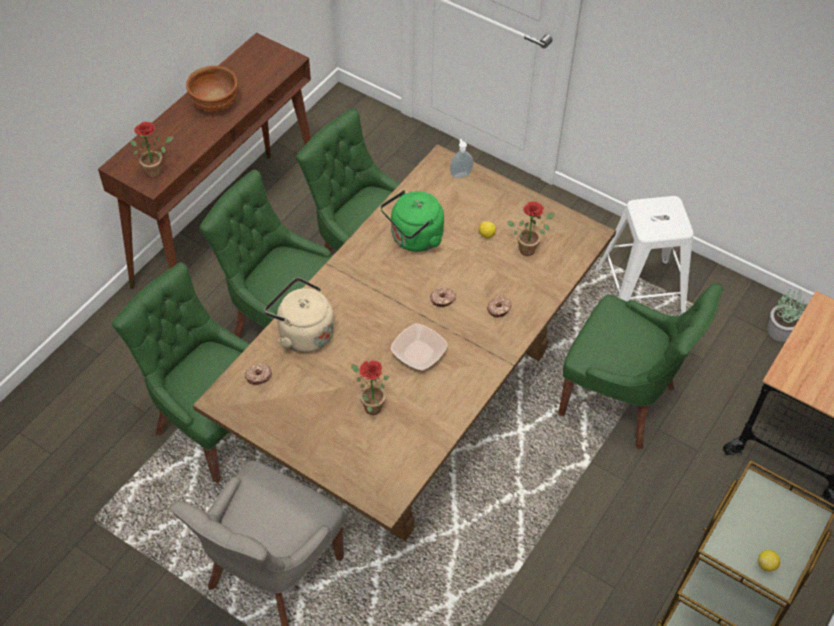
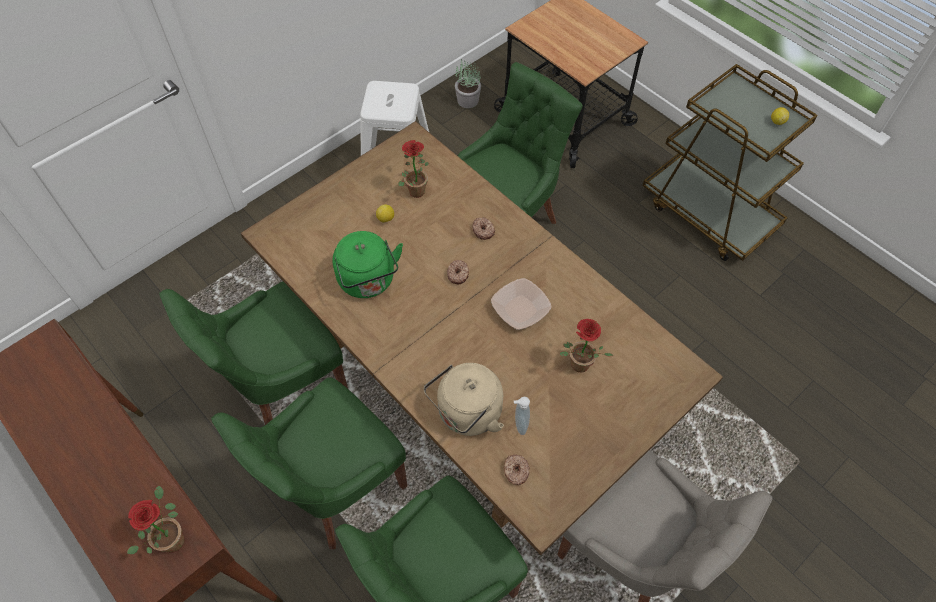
camera: 75 degrees left, 5 degrees up
(215, 105) = (83, 443): brown bowl -> none
(460, 174) = (294, 222): soap dispenser -> soap dispenser (519, 424)

